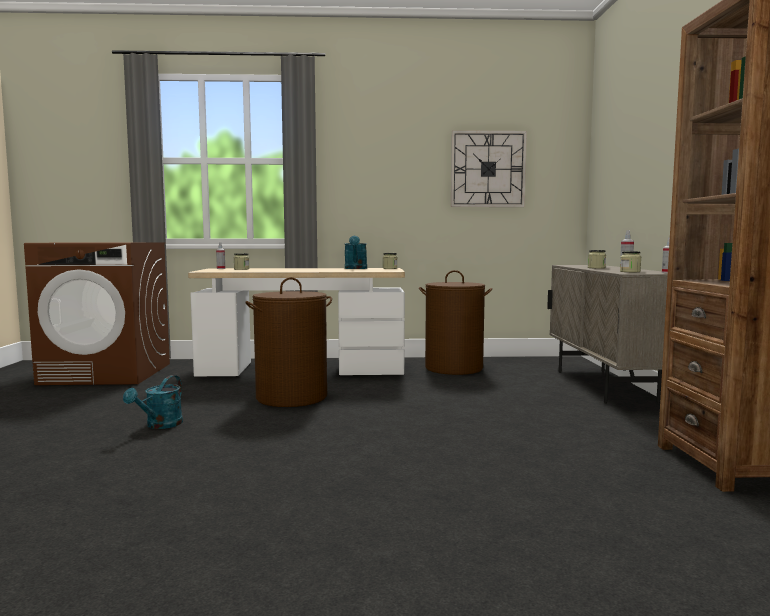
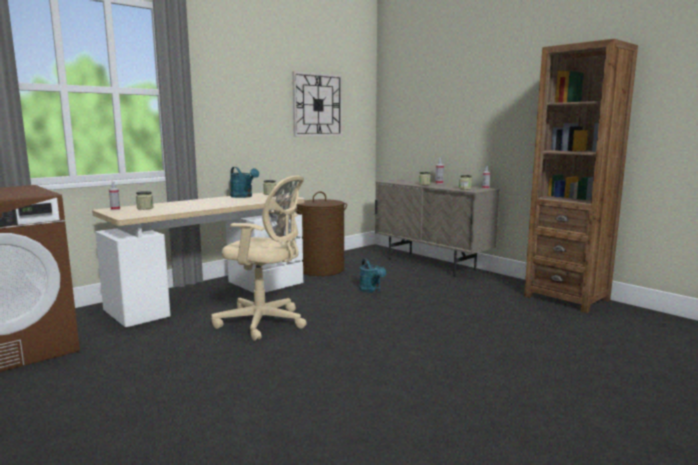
camera: 40 degrees left, 5 degrees up
(160, 425) = (220, 379): turquoise watering can -> turquoise watering can (371, 290)
(291, 397) = (264, 323): brown laundry basket -> beige office chair

